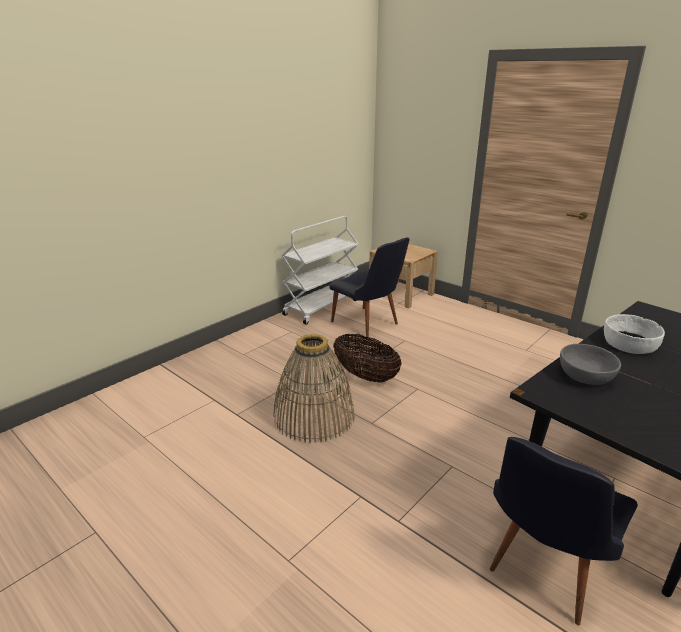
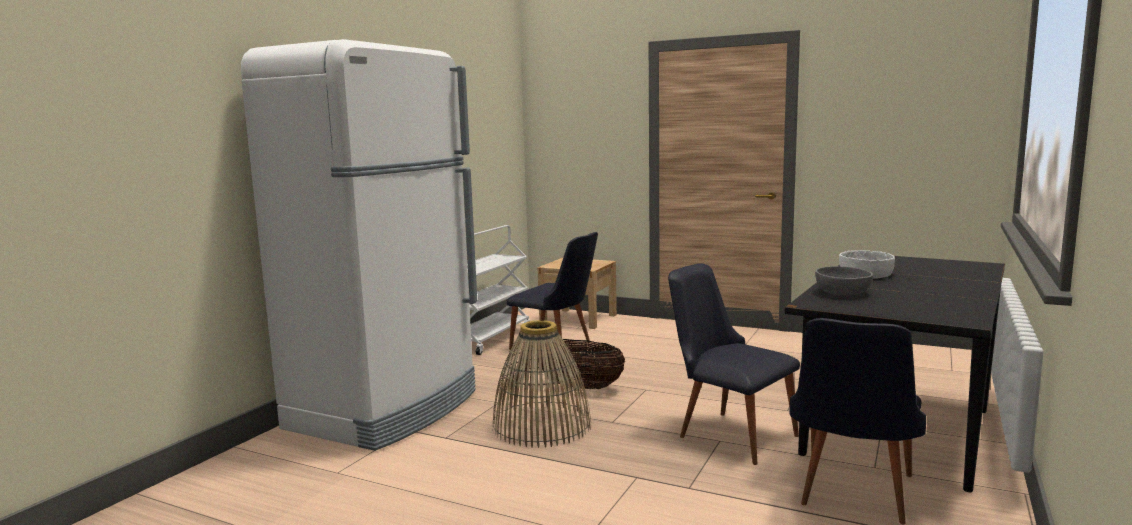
camera: 15 degrees left, 15 degrees down
(210, 374) = (386, 410): none -> white fridge
(464, 458) = (728, 433): none -> black chair

